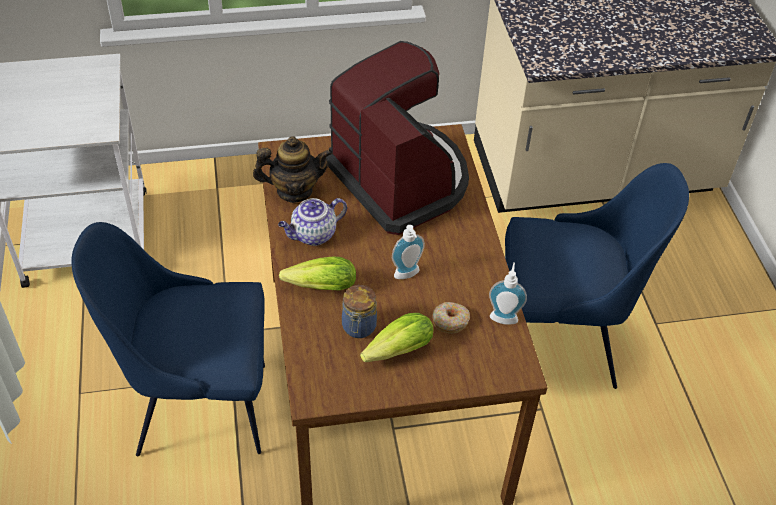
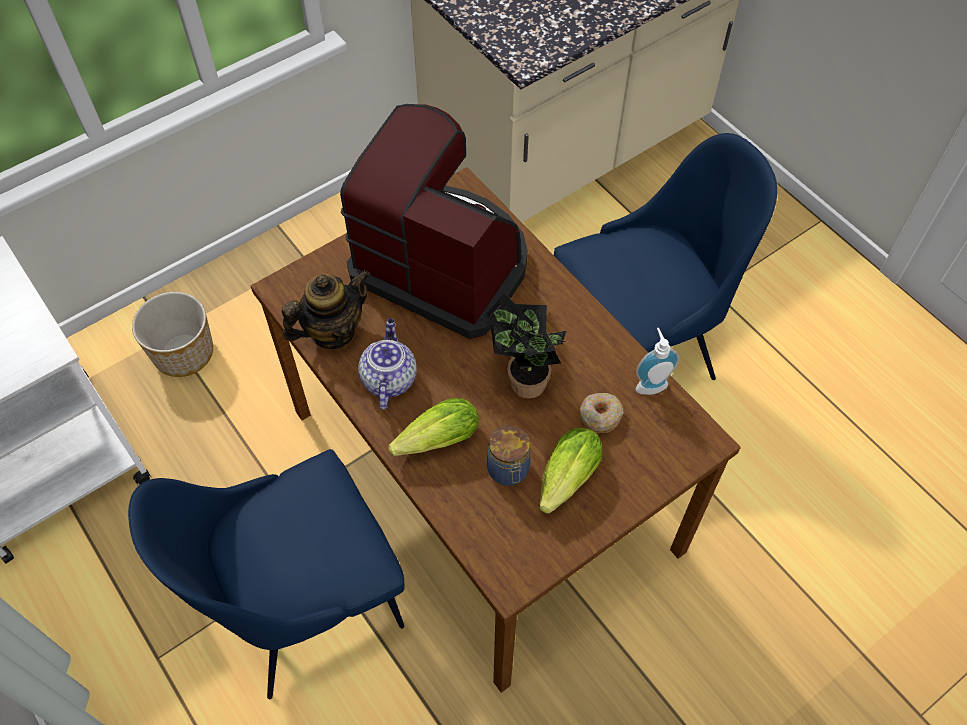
camera: 25 degrees left, 10 degrees up
(219, 205) = (184, 354): none -> planter
(313, 235) = (388, 378): teapot -> teapot turned 150 degrees clockwise
(408, 275) = (522, 381): soap dispenser -> potted plant

